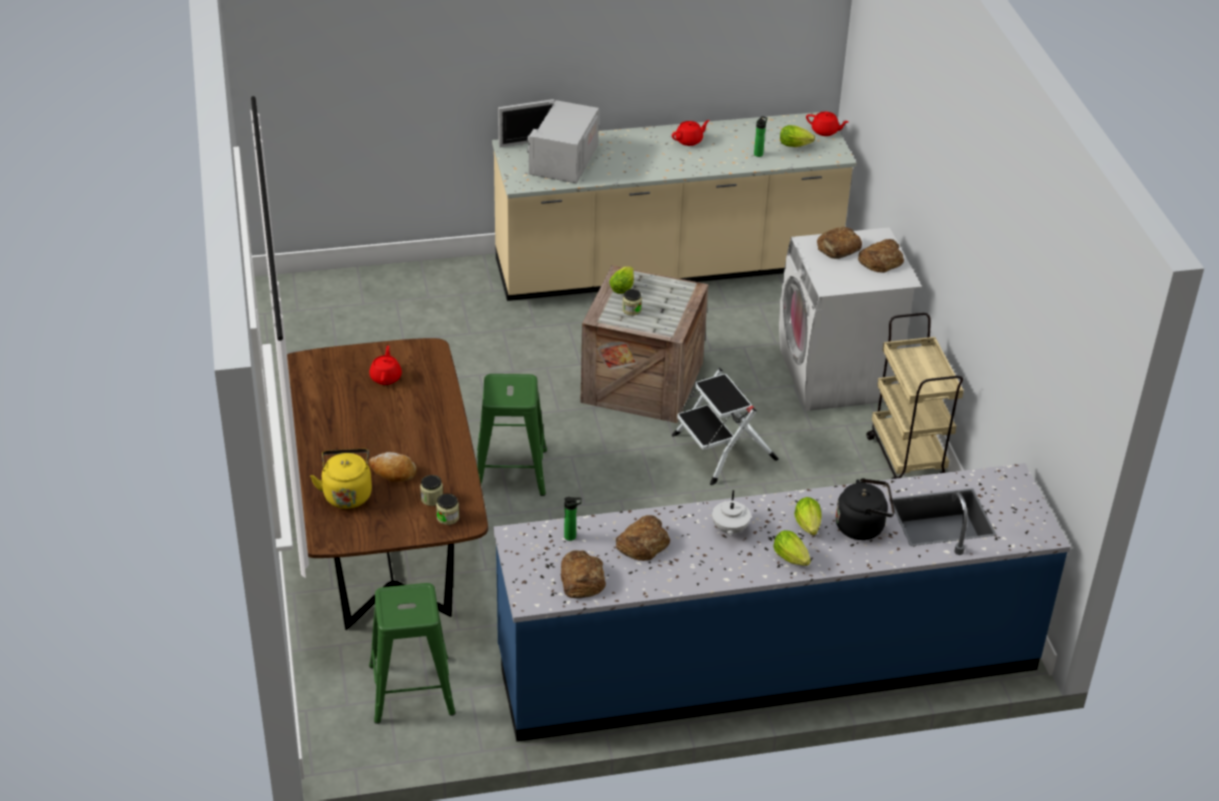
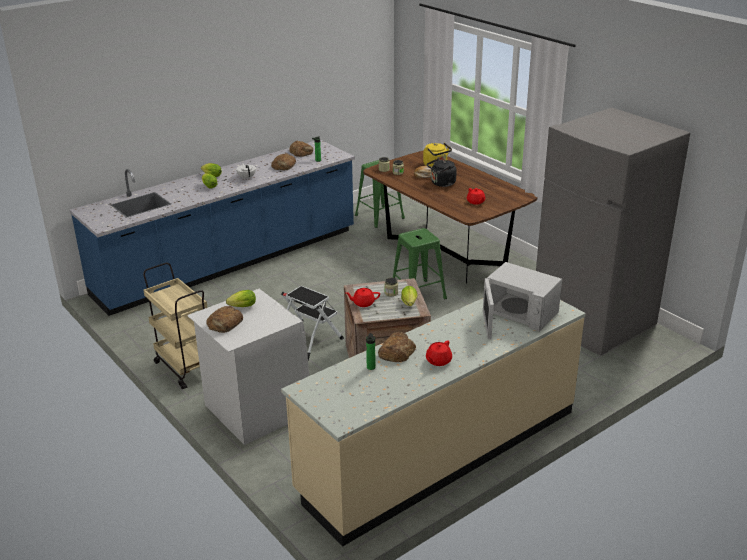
camera: 155 degrees right, 10 degrees down
(330, 344) = (593, 321): none -> grey fridge
(561, 159) = (518, 313): white microwave -> white microwave turned 135 degrees clockwise
(796, 145) = (344, 387): lettuce -> lettuce (241, 307)
(825, 131) = (327, 411): red teapot -> red teapot (363, 303)
(838, 247) = (262, 323): bread -> bread (396, 351)
(863, 526) = (181, 192): black kettle -> black kettle (442, 184)

